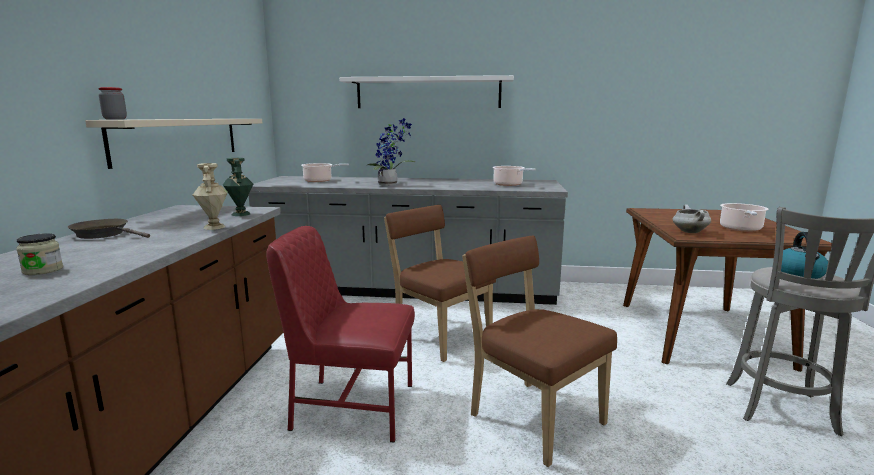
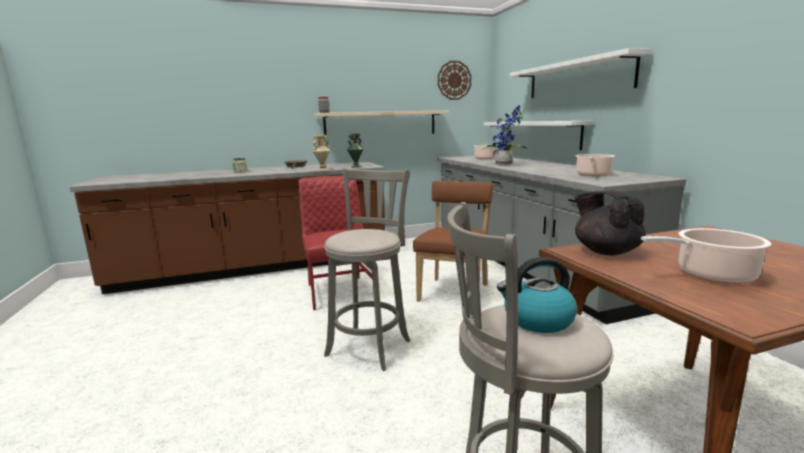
camera: 65 degrees right, 0 degrees up
(242, 75) = (454, 80): none -> wall clock
(373, 148) = (537, 134): none -> white shelf
(531, 417) = (370, 345): brown chair -> grey stool
(689, 232) = (605, 251): white cooking pot -> black teapot

